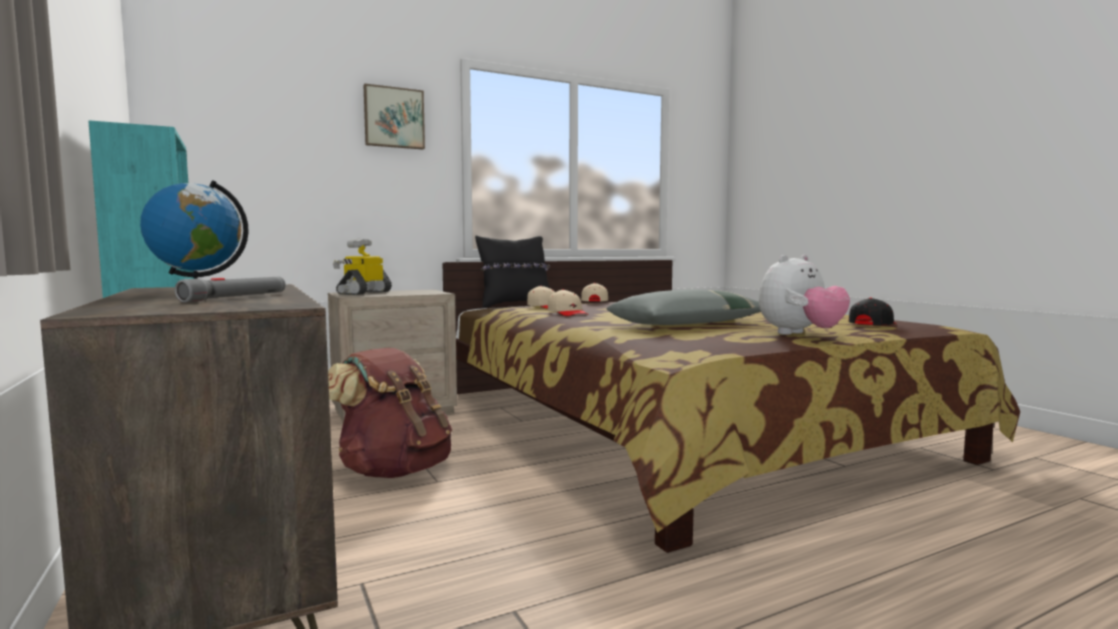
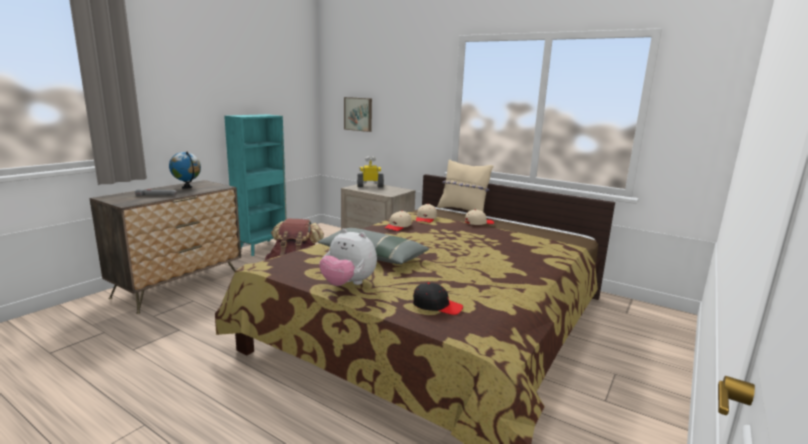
camera: 60 degrees right, 10 degrees up
(394, 118) = (417, 81): picture -> picture (358, 114)
(515, 305) = (463, 211): black pillow -> beige pillow

